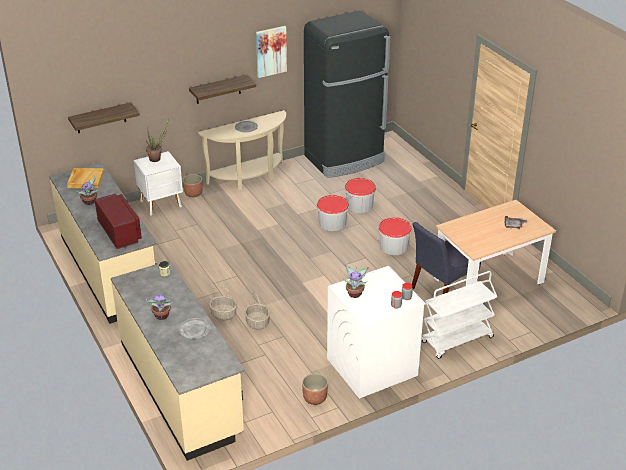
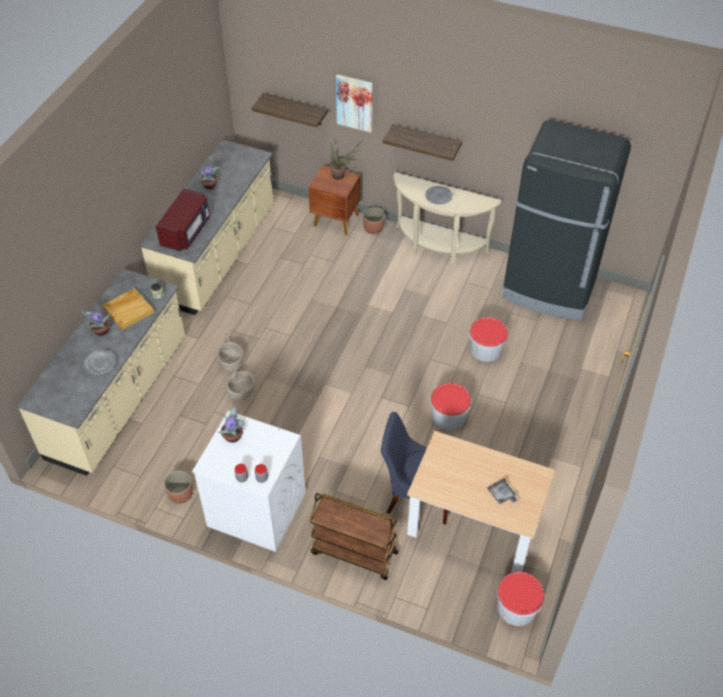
camera: 50 degrees right, 15 degrees up
(85, 179) = (238, 161): beige tray -> beige tray (128, 310)
(161, 204) = (336, 221): white nightstand -> brown nightstand
(271, 51) = (497, 130): picture -> picture (355, 103)
(332, 223) = (435, 348): bucket -> bucket (516, 607)
(457, 340) = (353, 553): white cart -> brown cart

